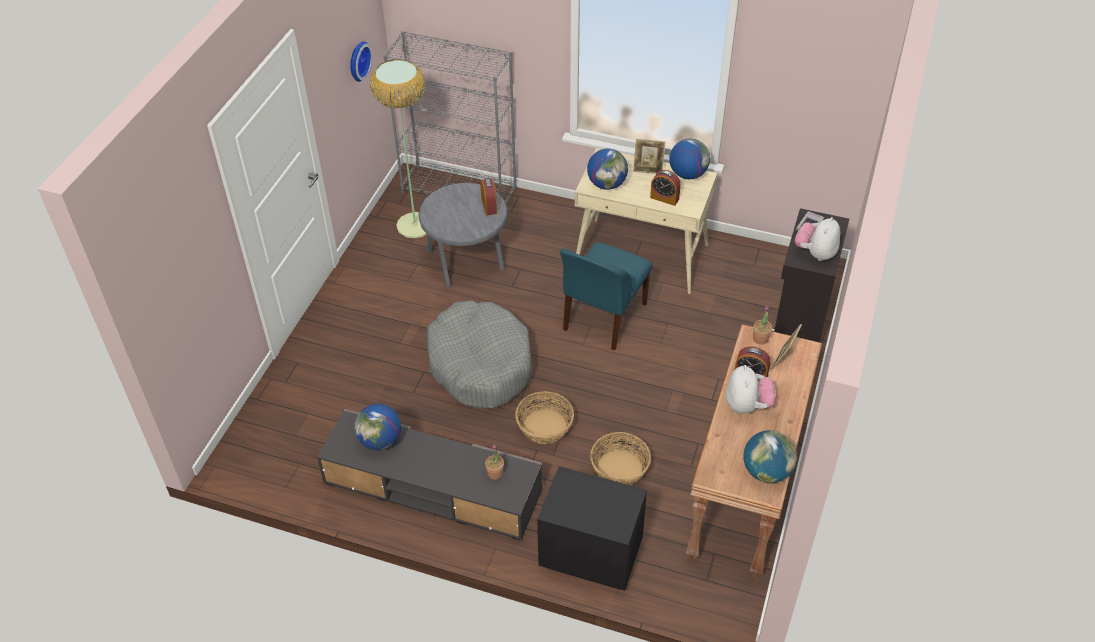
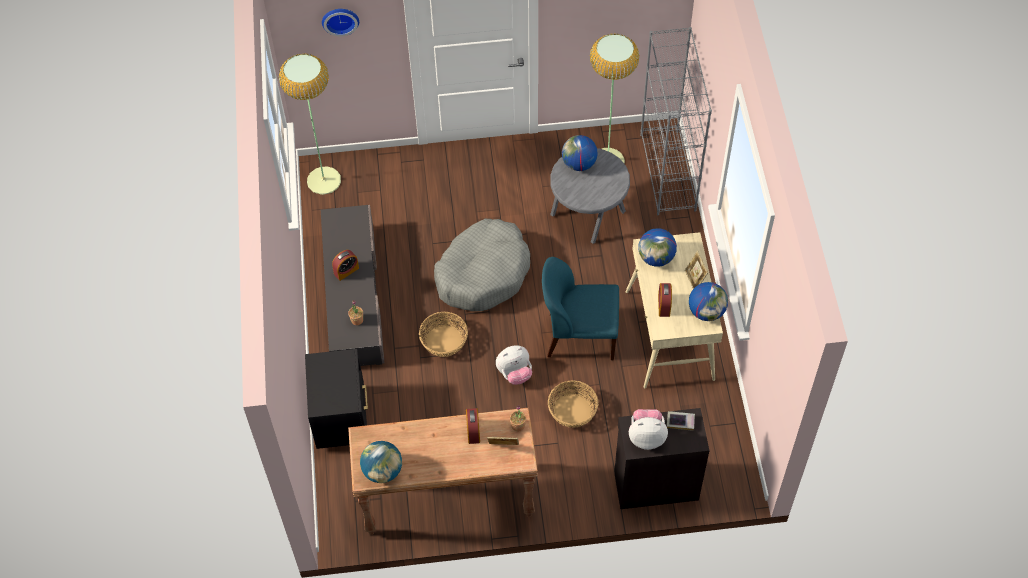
camera: 65 degrees right, 10 degrees up
(253, 461) = (324, 180): none -> floor lamp
(357, 60) = (630, 18): wall clock -> wall clock (340, 19)
(380, 441) = (351, 239): globe -> globe (579, 164)
(489, 206) = (606, 193): alarm clock -> alarm clock (346, 271)
(619, 469) = (428, 406): basket -> basket (572, 410)
(747, 406) = (441, 438): plush toy -> plush toy (514, 373)

